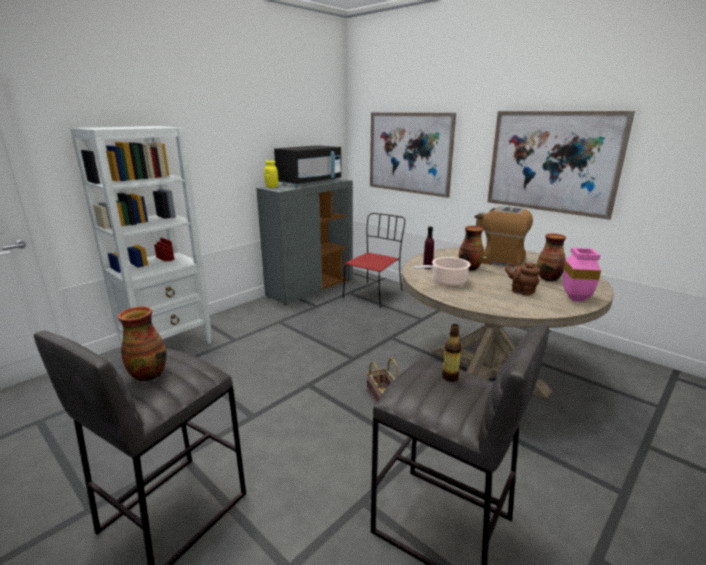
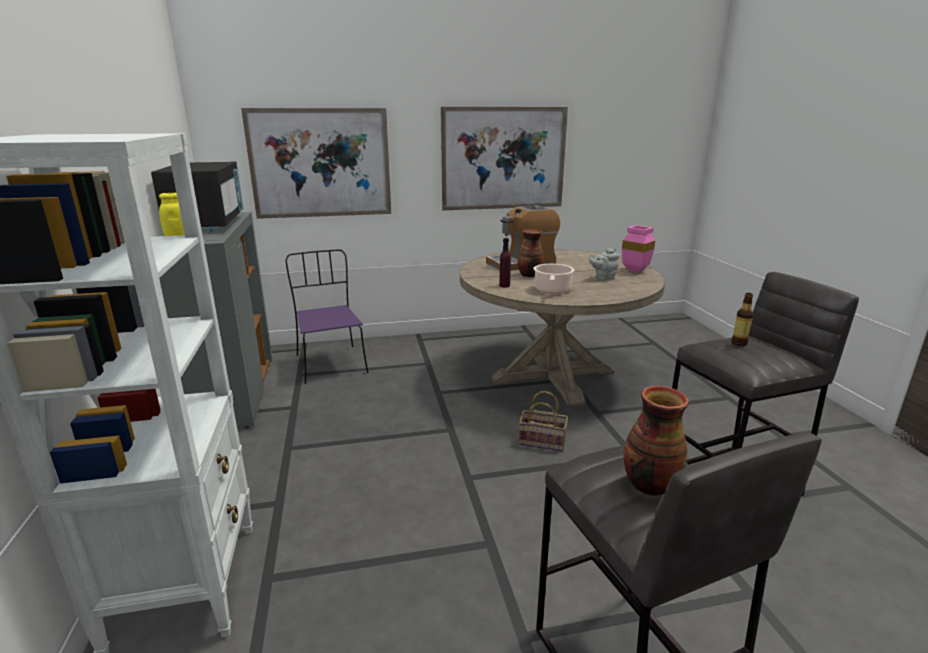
camera: 55 degrees left, 0 degrees up
(374, 294) = (330, 363): red chair -> purple chair
(521, 291) = (603, 278): brown teapot -> grey teapot
(549, 278) = (588, 264): vase -> none

